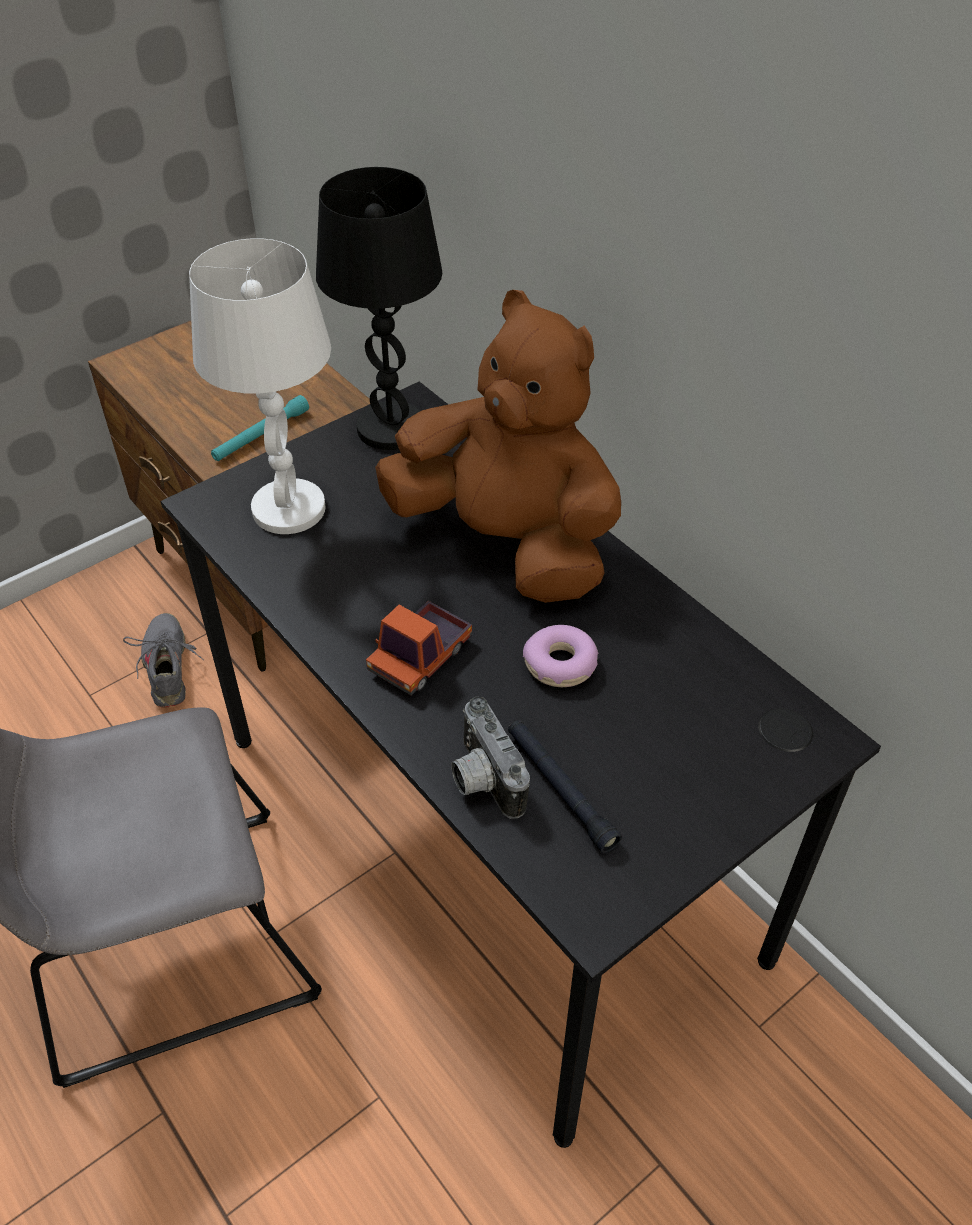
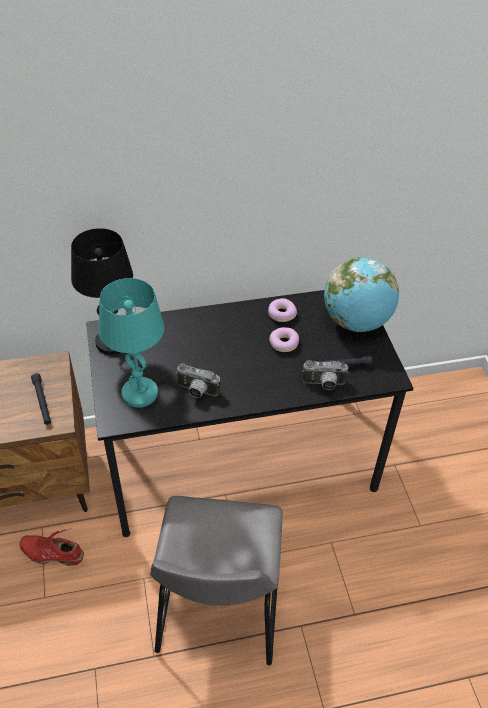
camera: 65 degrees left, 0 degrees up
(169, 668) = (53, 552): grey shoe -> red shoe
(261, 435) = (42, 402): turquoise flashlight -> black flashlight
(288, 508) = (139, 393): white table lamp -> turquoise table lamp
(336, 581) = (196, 391): none -> camera
(420, 657) = (255, 380): toy truck -> none
(507, 542) = (211, 333): brown plush toy -> none
(647, 629) = (281, 314): none -> donut
(733, 774) = (356, 322): none -> globe

